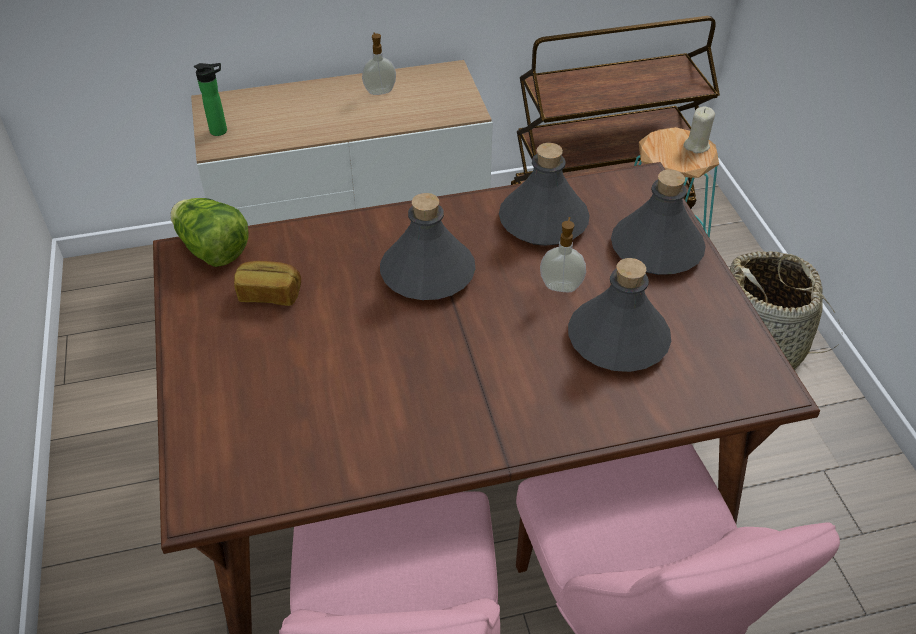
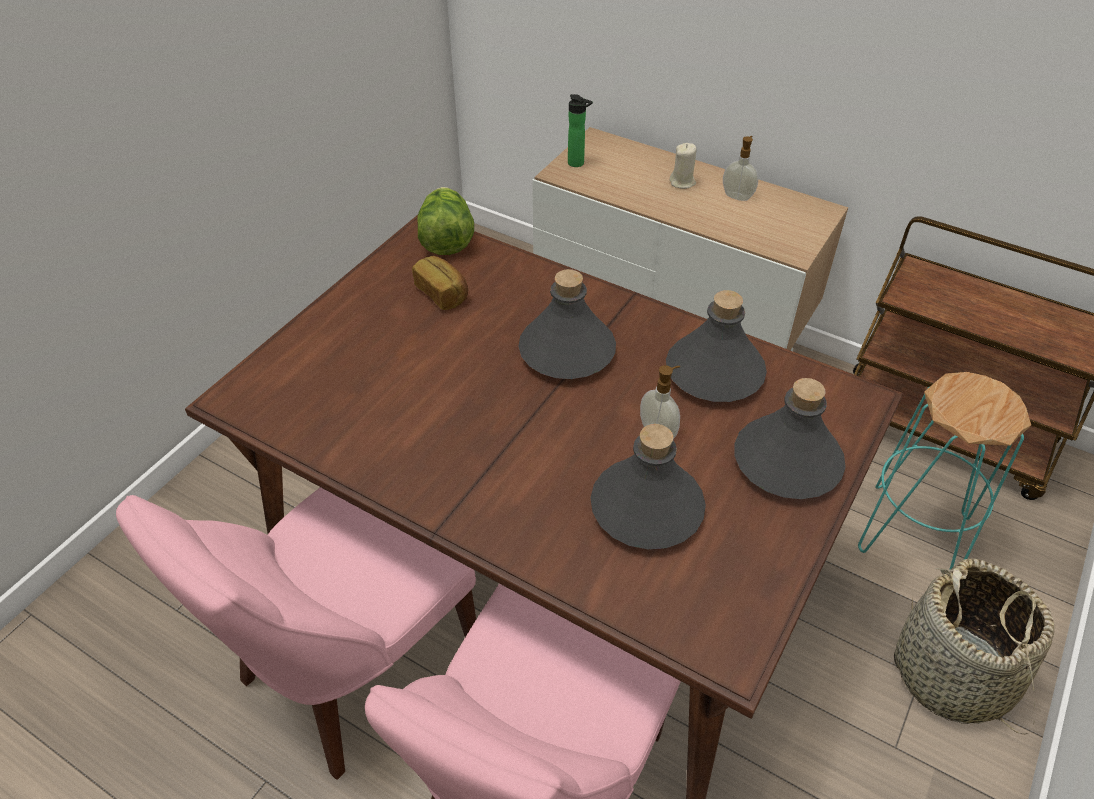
camera: 45 degrees right, 0 degrees up
(696, 146) = (1002, 412): beige candle -> beige candle (682, 182)

